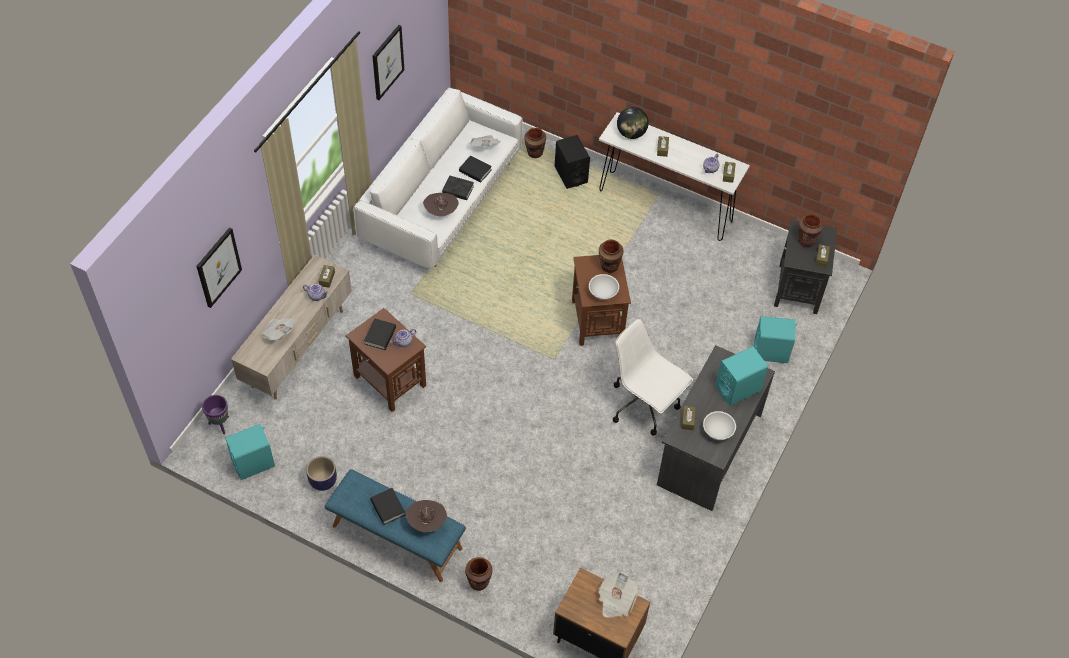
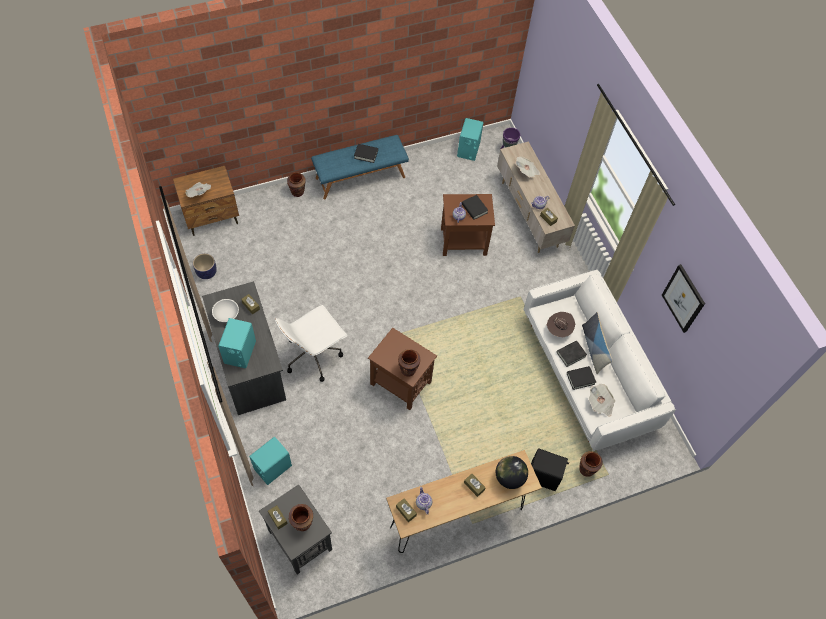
camera: 130 degrees right, 5 degrees up
(218, 267) = (564, 104): picture -> none
(323, 481) = (427, 170): planter -> planter (206, 272)
(427, 522) = (339, 164): brown hat -> none
(434, 179) = (593, 348): none -> pillow
(603, 292) = (391, 348): white bowl -> none
(644, 405) = (313, 355): white office chair -> white office chair turned 150 degrees clockwise
(665, 205) = (457, 517): white console table -> brown console table

